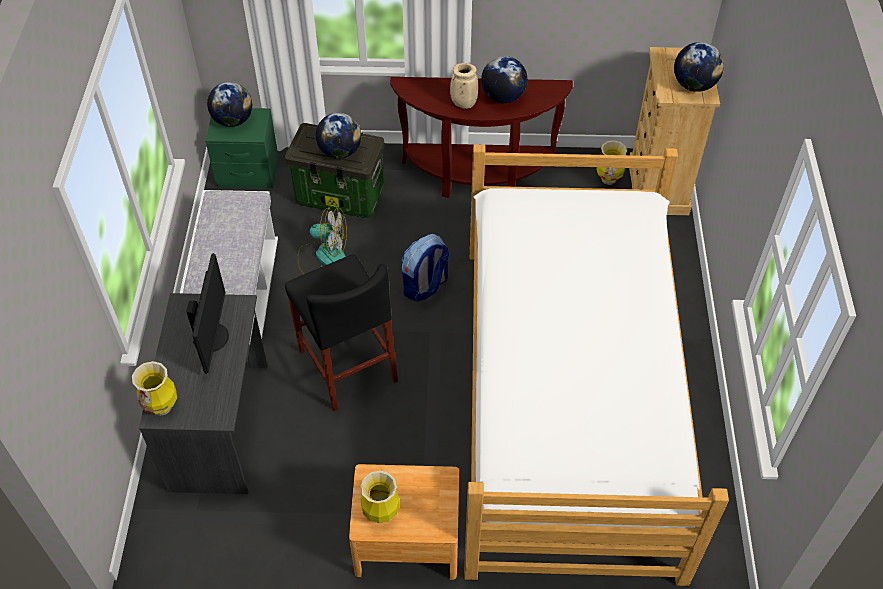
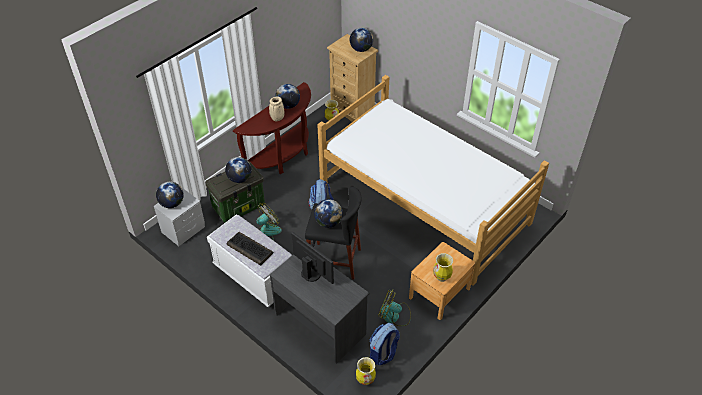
camera: 50 degrees left, 5 degrees down
(162, 407) = (332, 310): vase -> vase (365, 380)
(216, 245) = (249, 249): none -> keyboard
(230, 540) = (383, 354): none -> backpack
(248, 172) = (183, 229): green nightstand -> grey nightstand
(311, 508) = (394, 315): none -> fan
(328, 294) = (328, 222): none -> globe

